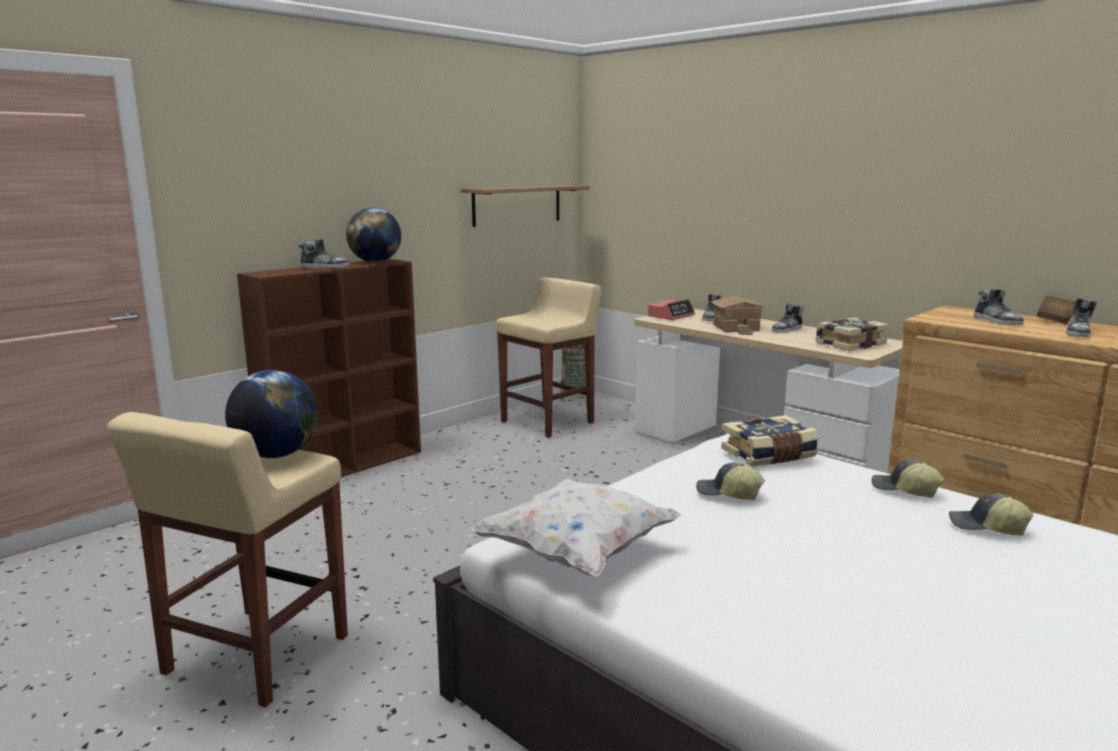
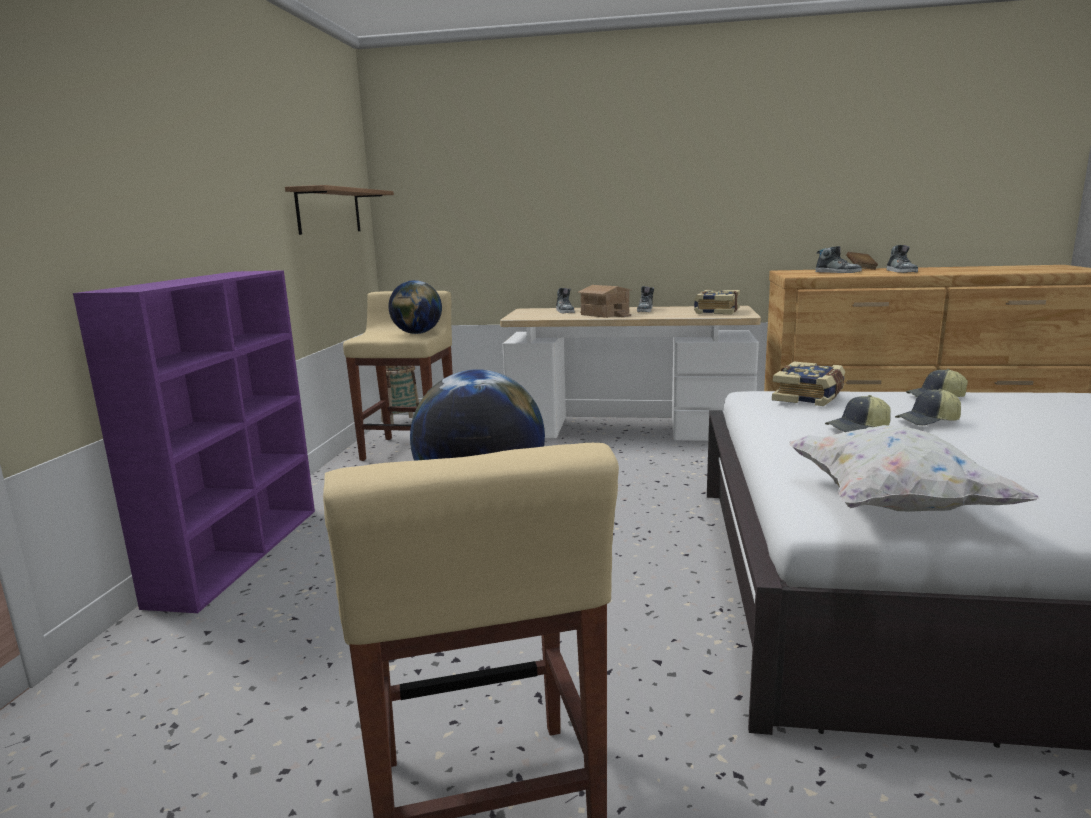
camera: 35 degrees left, 0 degrees up
(325, 267) = (192, 280): shoe -> none
(345, 466) = (240, 552): brown bookcase -> purple bookcase
(375, 262) = (238, 273): globe -> globe (417, 333)
(671, 316) = (526, 314): alarm clock -> none
(986, 528) = (1030, 405): cap -> cap (928, 421)

